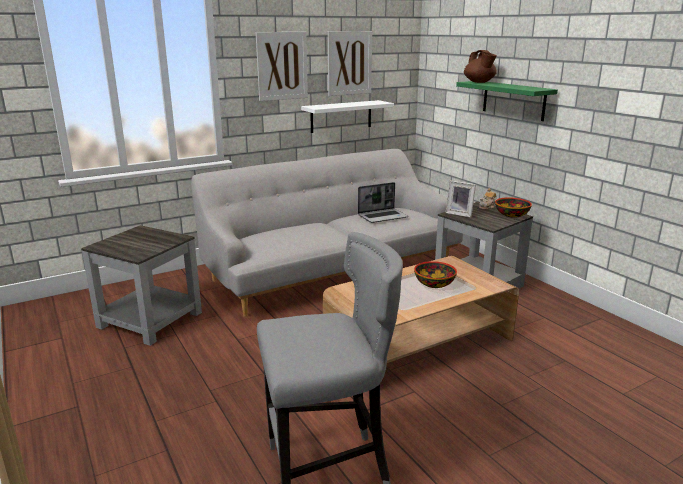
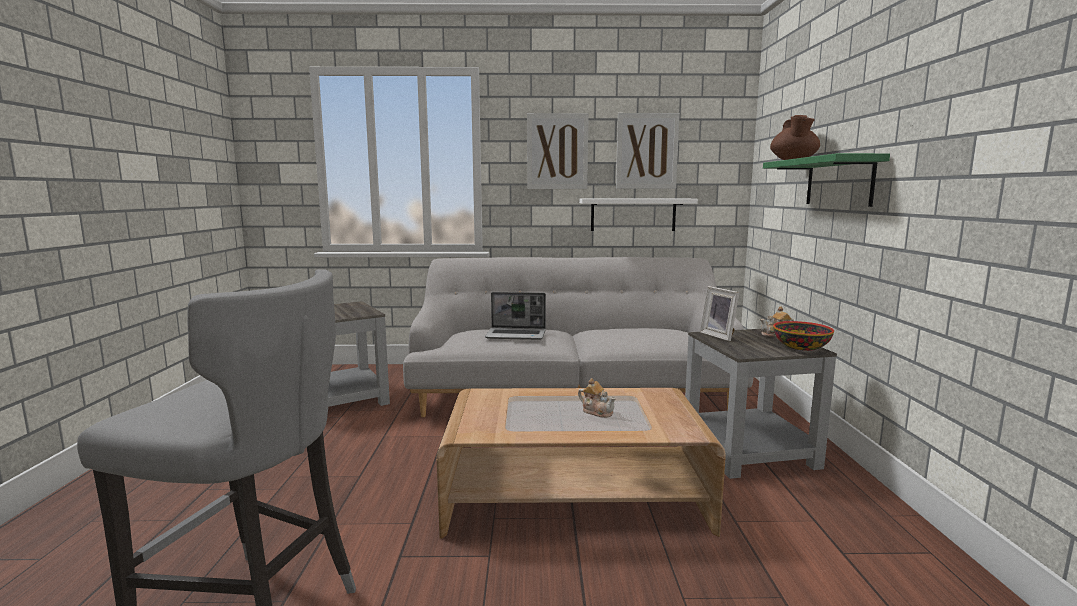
camera: 30 degrees right, 10 degrees down
(383, 216) = (638, 333): laptop -> laptop (517, 335)
(434, 283) = (597, 411): bowl -> teapot

